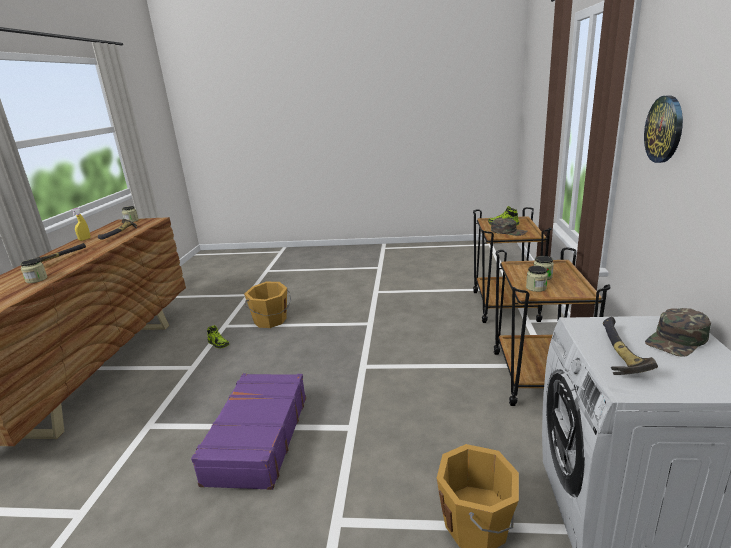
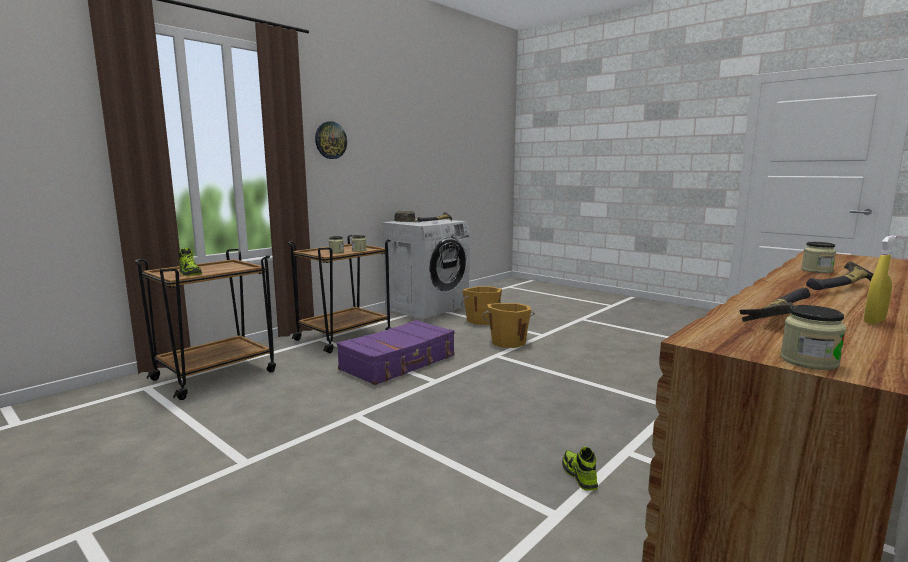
camera: 145 degrees left, 10 degrees down
(257, 438) = (569, 370): purple suitcase -> purple suitcase (399, 363)
(270, 320) = (468, 485): orange bucket -> orange bucket (508, 342)
(508, 231) = (219, 269): green cap -> none

